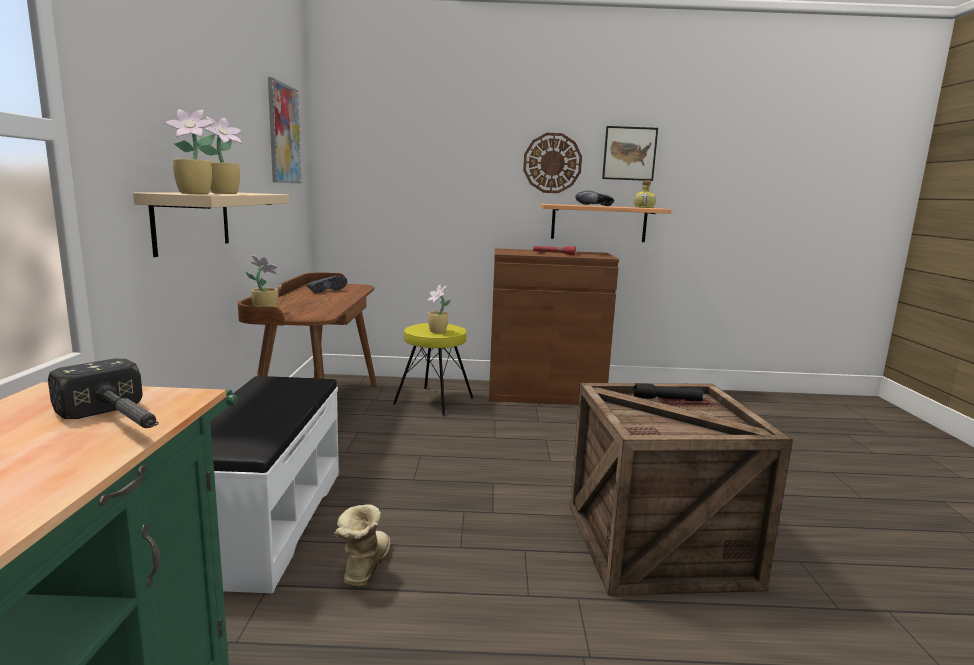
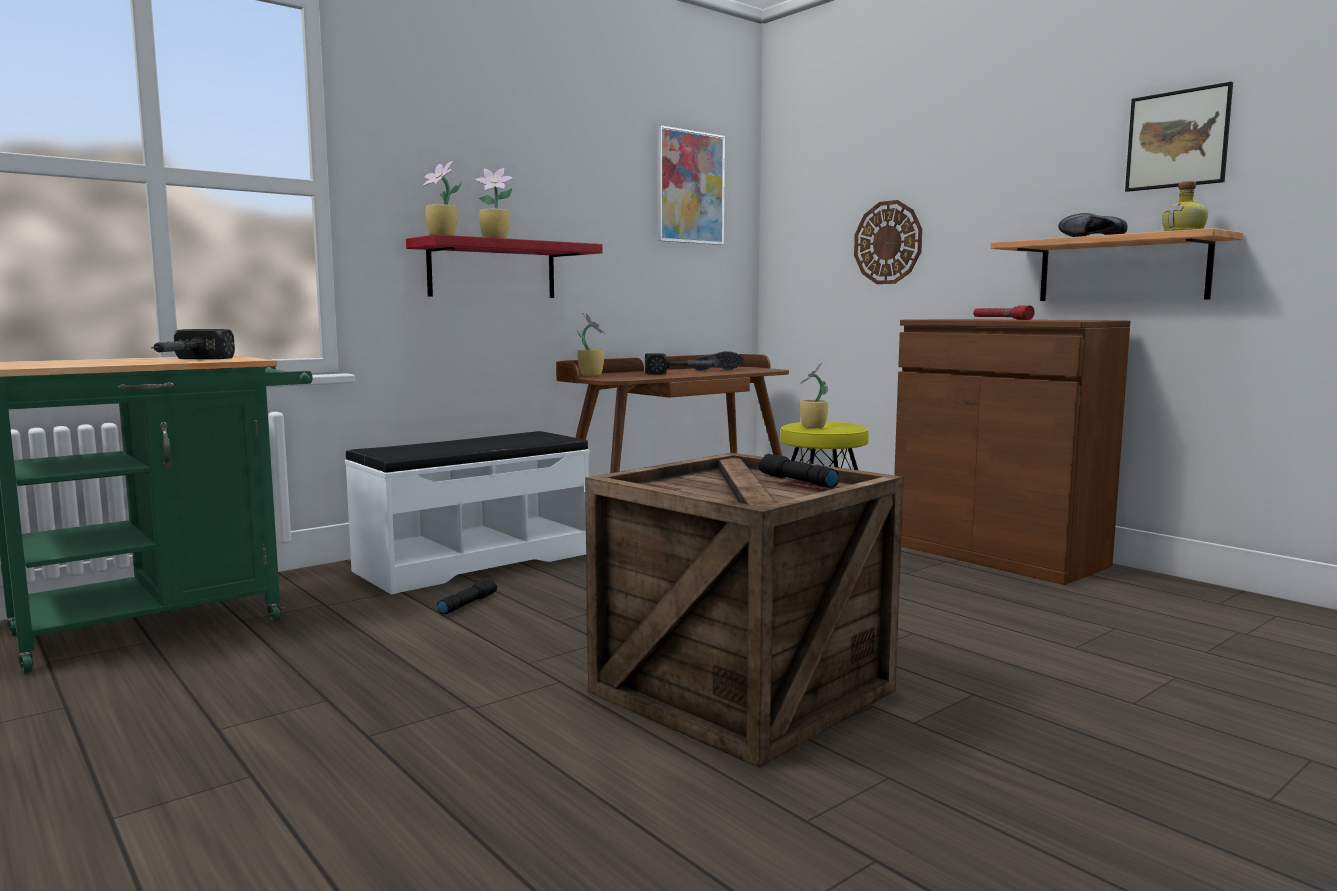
camera: 50 degrees right, 5 degrees down
(192, 221) = (492, 270): beige shelf -> red shelf
(324, 300) = (682, 373): none -> hammer
(363, 567) = (467, 604): boot -> black flashlight
(552, 163) = (1043, 177): wall clock -> wall clock (888, 242)

